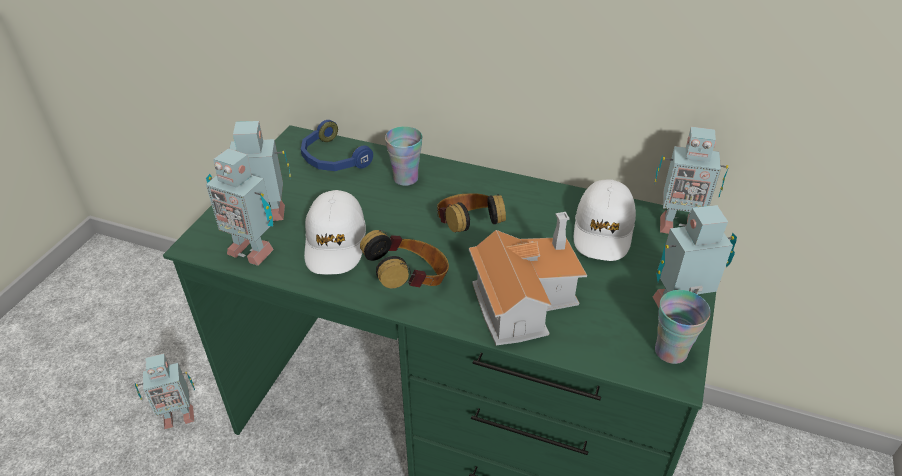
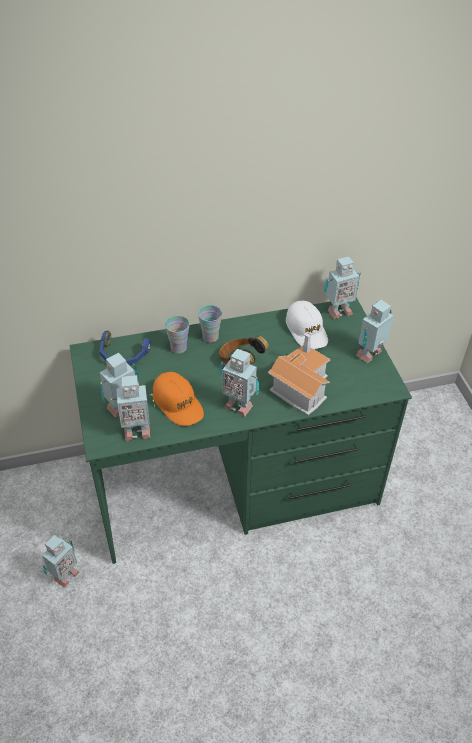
camera: 35 degrees left, 5 degrees up
(335, 242) = (178, 403): white cap -> orange cap
(409, 281) = (238, 405): headphones -> toy robot
(670, 351) = (382, 378): cup -> cup (210, 337)

